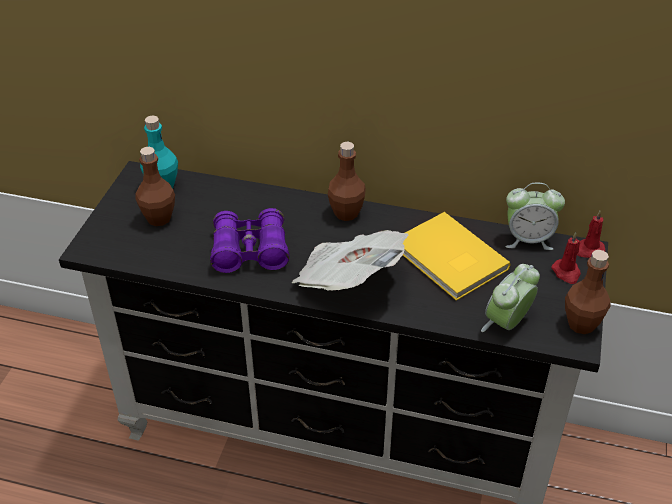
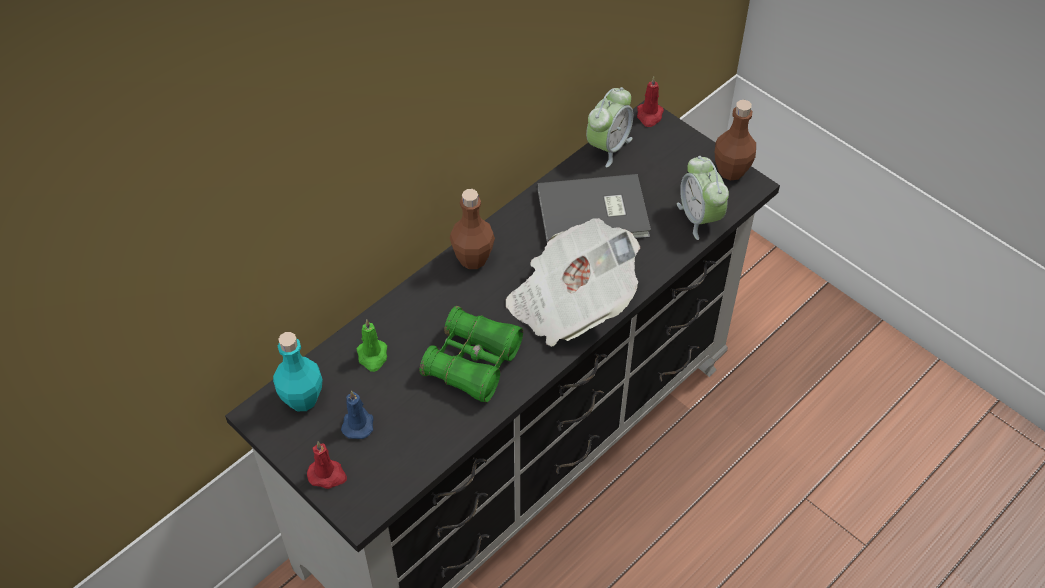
camera: 60 degrees left, 10 degrees up
(159, 218) = (358, 423): brown bottle -> blue candle
(220, 202) = (372, 356): none -> green candle
(250, 251) = (473, 363): purple binoculars -> green binoculars
(449, 260) = (595, 215): yellow book -> grey book
(566, 273) = (666, 145): red candle -> red candle (327, 475)

